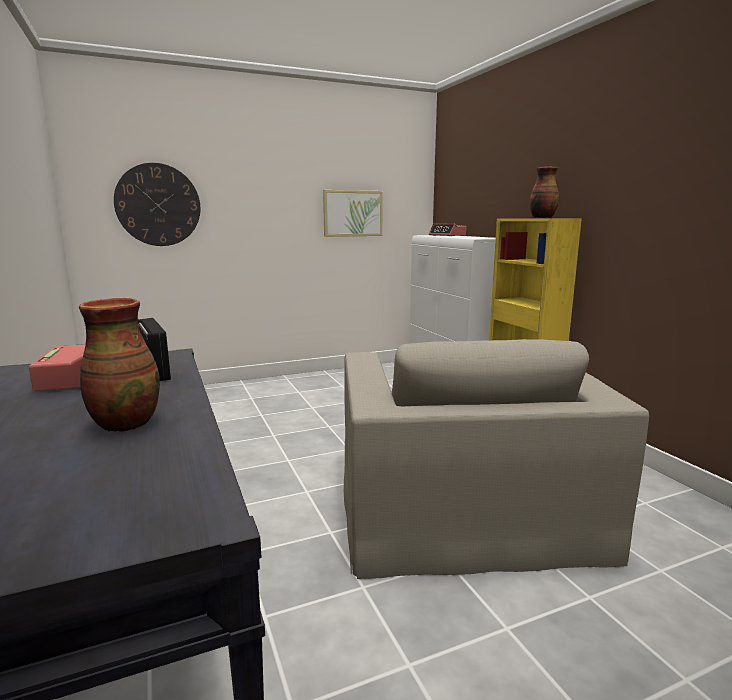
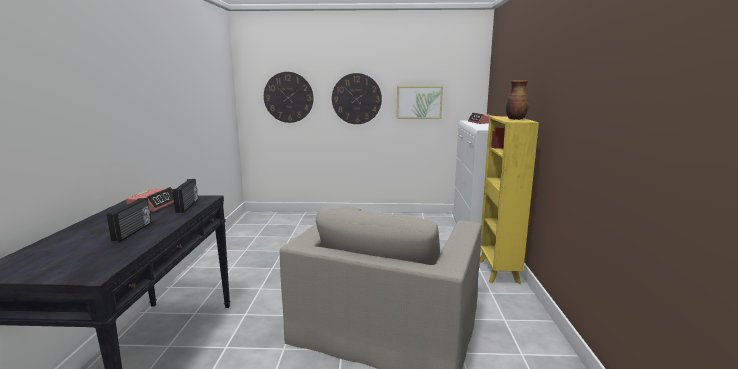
camera: 25 degrees right, 0 degrees up
(125, 423) = (133, 231): vase -> radio
(267, 208) = (356, 99): none -> wall clock

